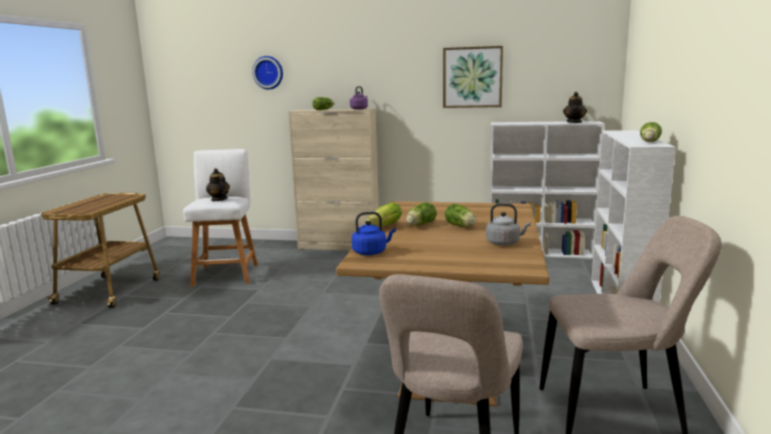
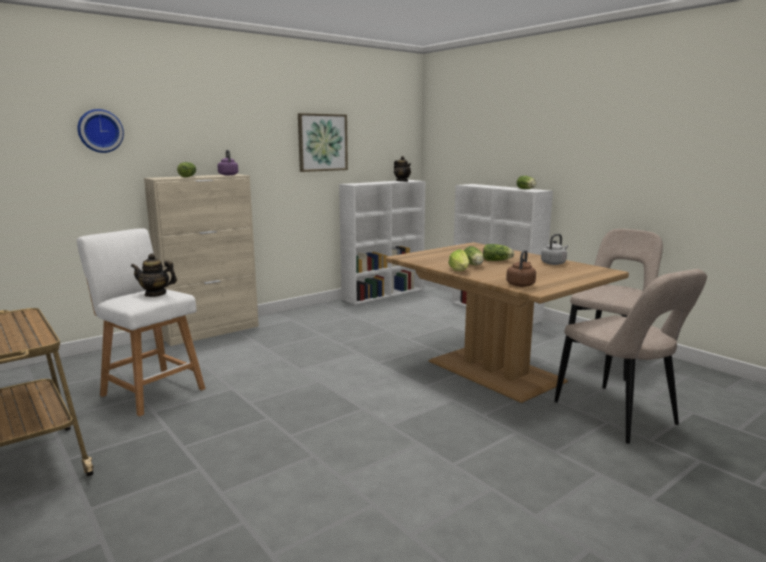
camera: 50 degrees left, 0 degrees up
(371, 252) = (521, 284): blue kettle -> brown kettle

